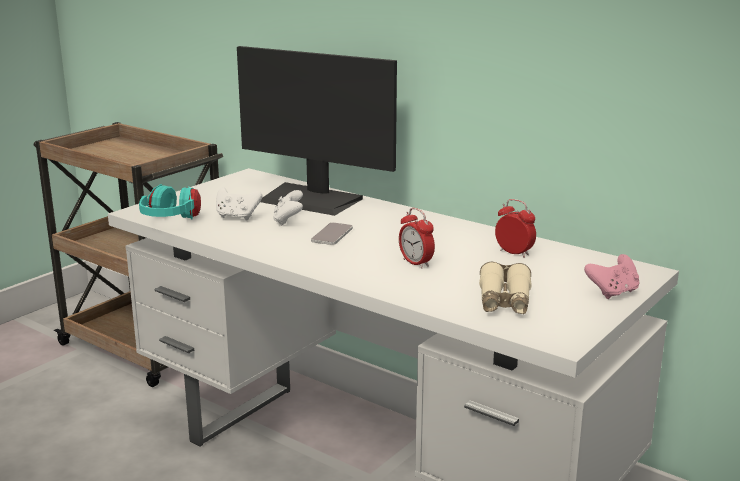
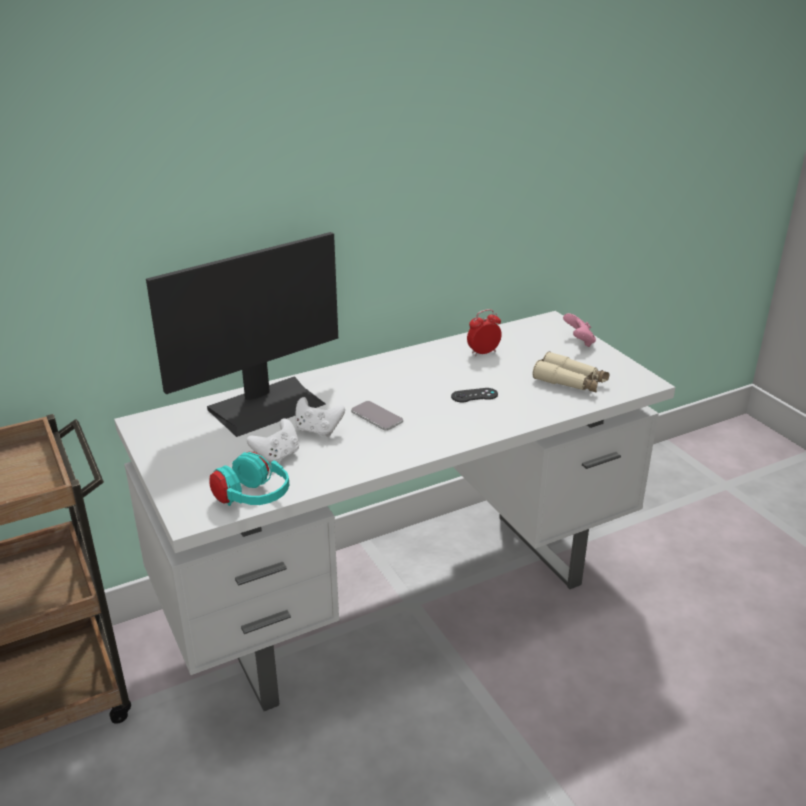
camera: 65 degrees left, 10 degrees up
(416, 263) = (474, 395): alarm clock -> black game controller

